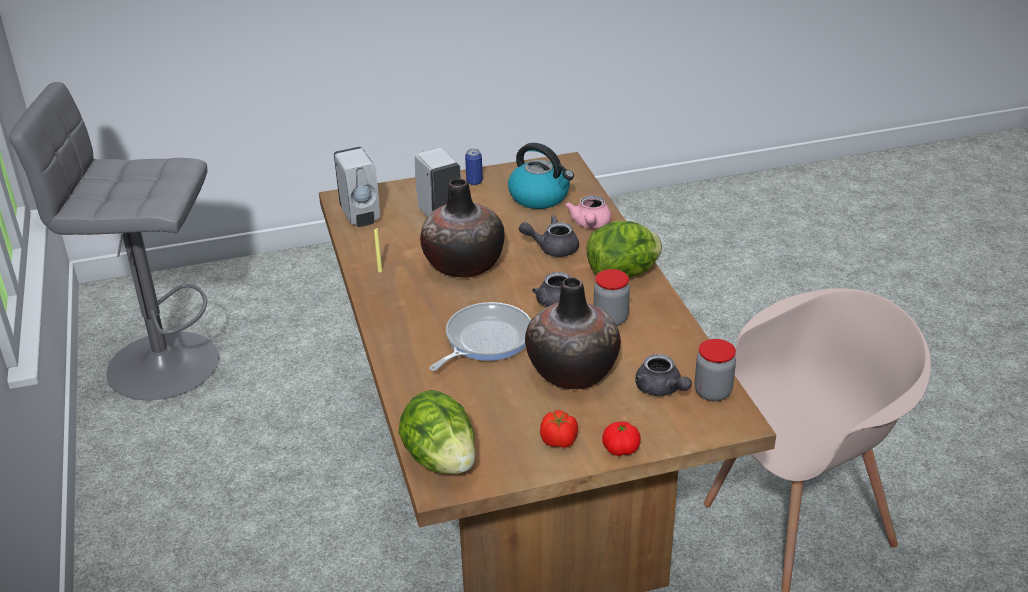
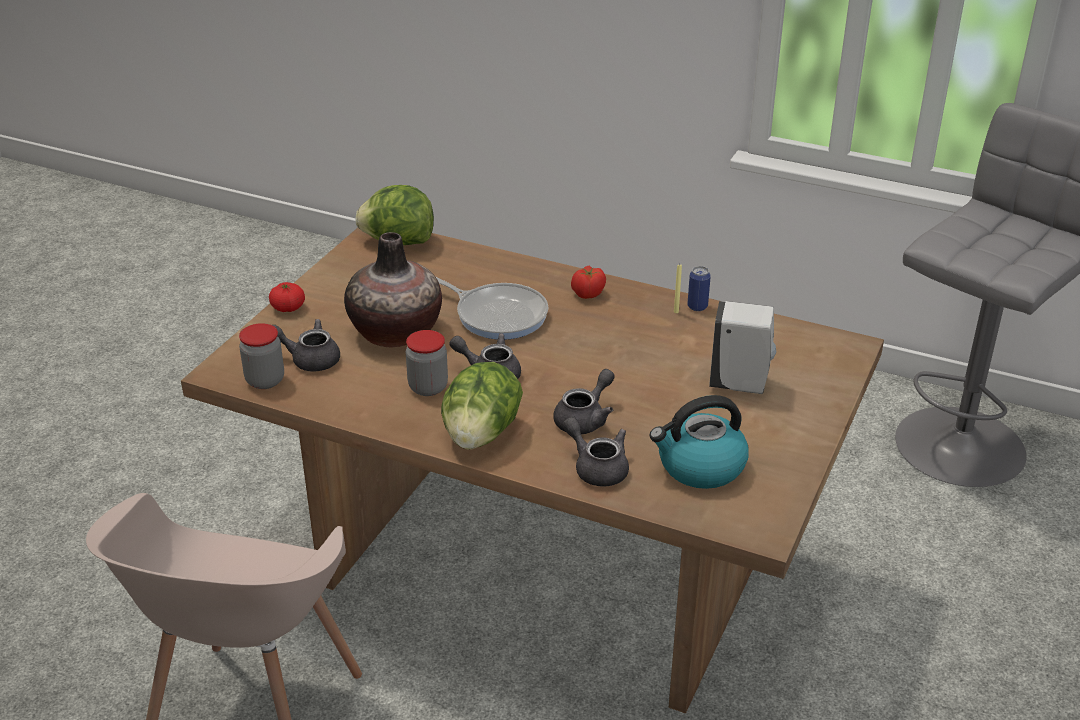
camera: 130 degrees right, 0 degrees up
(360, 217) = (795, 340): white soap dispenser -> none
(463, 265) = (626, 356): vase -> none
(474, 181) = (792, 440): can -> can (697, 306)
(485, 340) = (498, 315): frying pan -> frying pan turned 45 degrees counterclockwise
(559, 441) = (337, 289): tomato -> tomato (587, 294)
(590, 224) = (597, 467): pink teapot -> grey teapot

